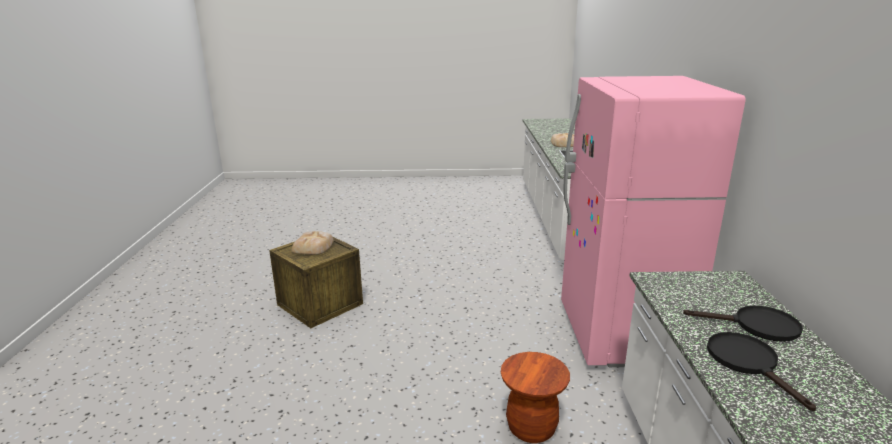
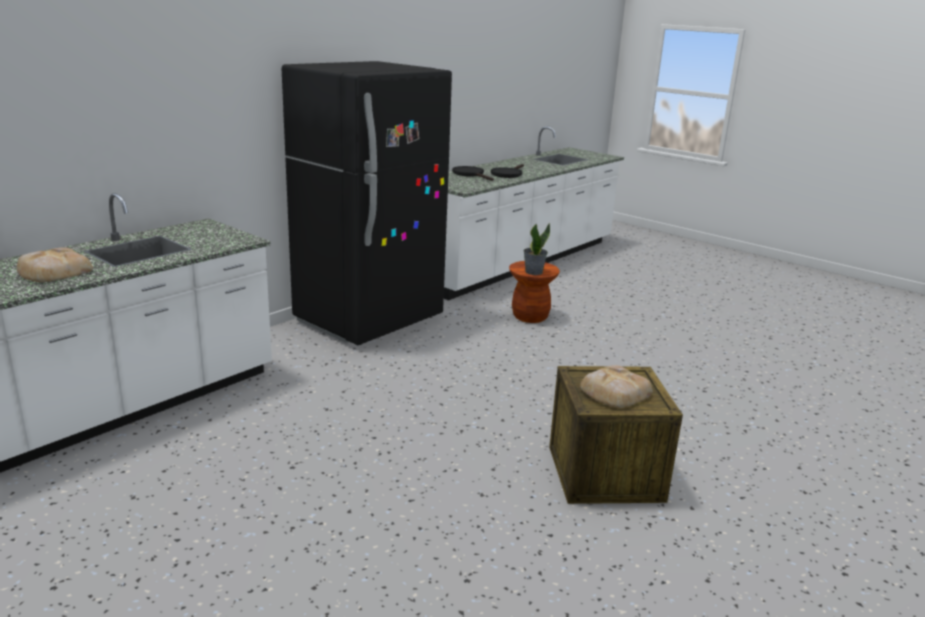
camera: 140 degrees left, 0 degrees up
(524, 363) = (533, 272): none -> potted plant
(620, 334) = (369, 320): pink fridge -> black fridge

